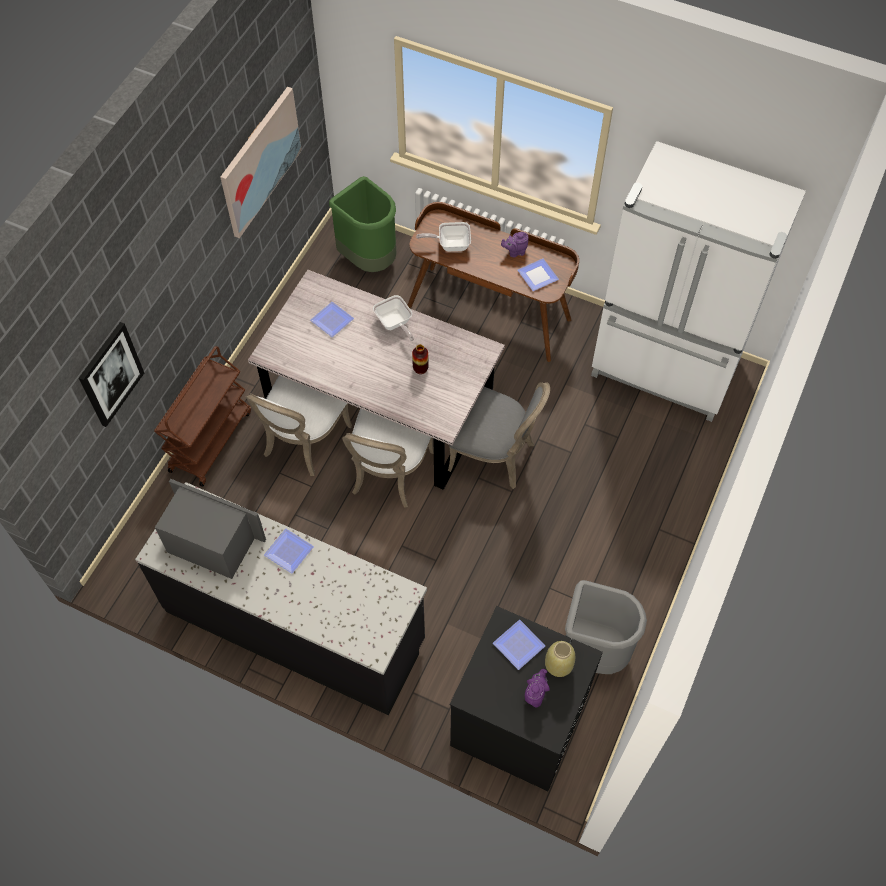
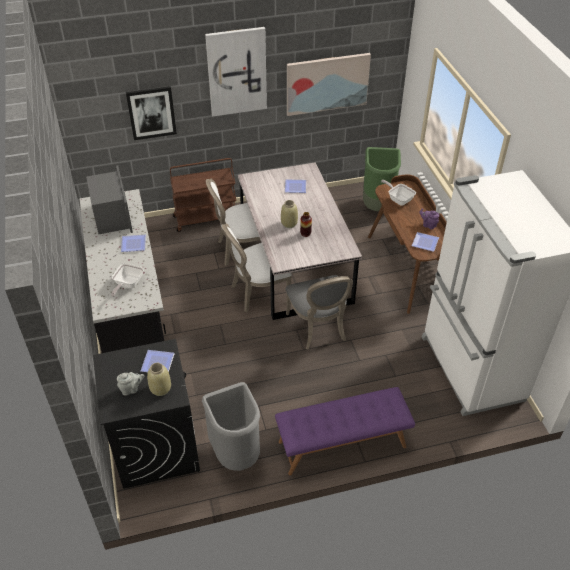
camera: 50 degrees right, 15 degrees down
(177, 235) = (237, 71): none -> picture
(388, 371) = (289, 223): none -> beige vase
(395, 324) = (321, 209): frying pan -> frying pan (127, 285)
(535, 694) = (131, 389): purple teapot -> grey teapot
(660, 548) = (342, 444): none -> purple bench

